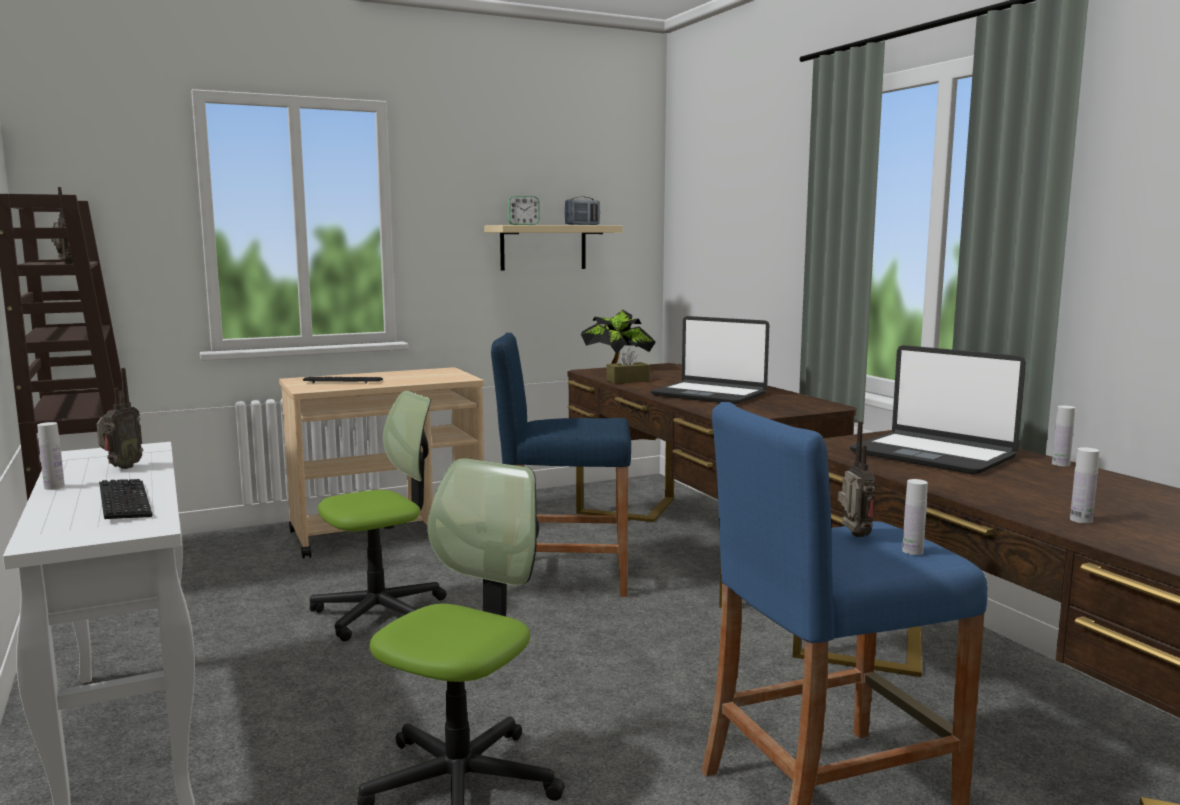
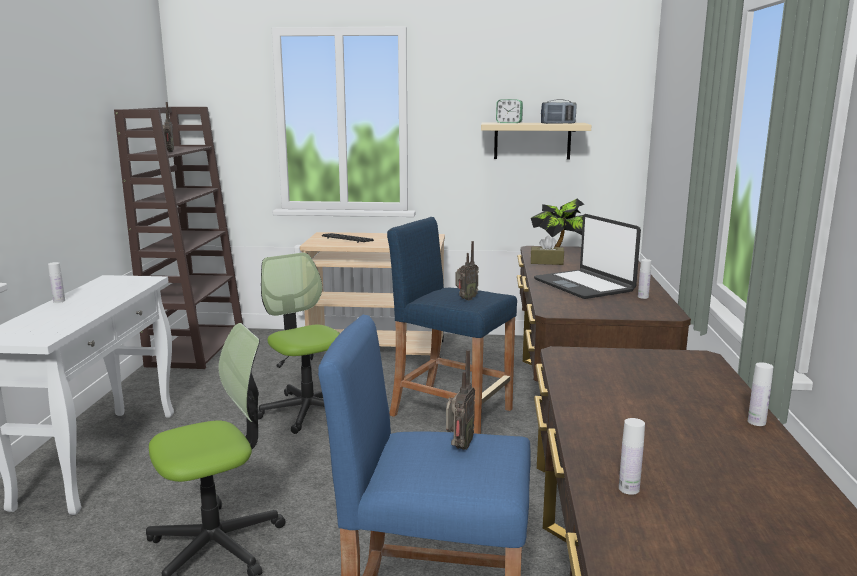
camera: 30 degrees right, 5 degrees up
(121, 468) = (110, 292): radio -> radio (465, 299)
(124, 502) = (65, 318): keyboard -> none
(381, 613) = (307, 411): office chair -> office chair turned 120 degrees counterclockwise
(912, 551) = (477, 474): white bottle -> white bottle (643, 297)
(933, 455) = (647, 384): laptop -> none

